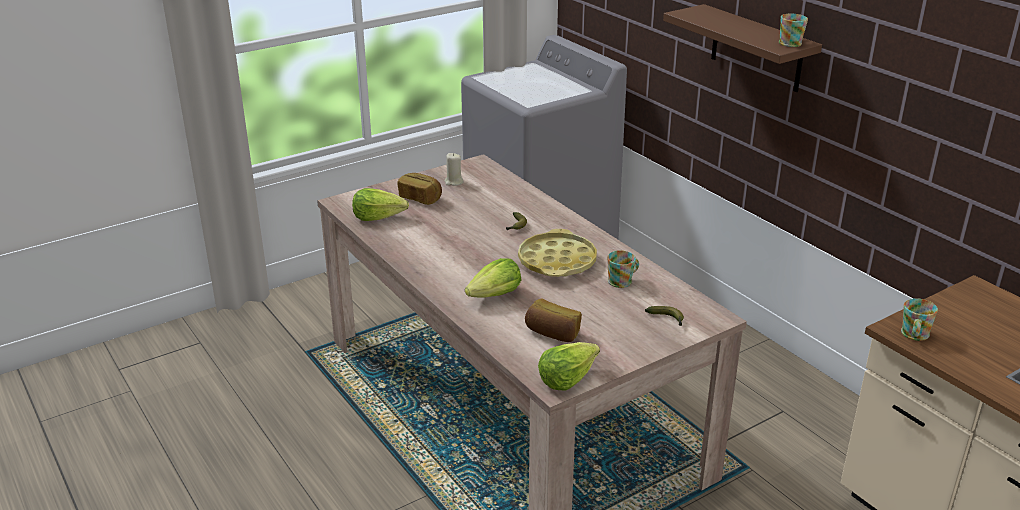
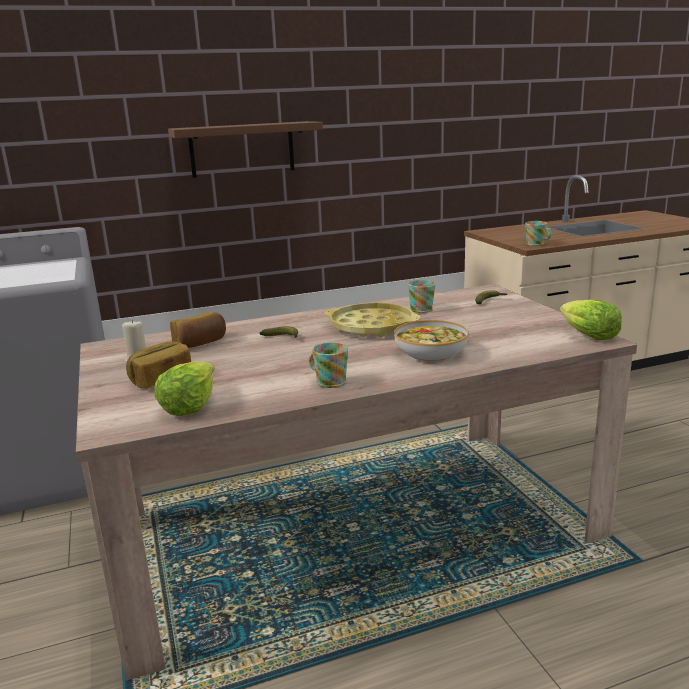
camera: 75 degrees left, 10 degrees down
(495, 295) = (431, 353): lettuce -> bowl
(553, 333) = (510, 336): bread -> bread (200, 343)
(791, 42) = (297, 121): mug -> mug (328, 381)

